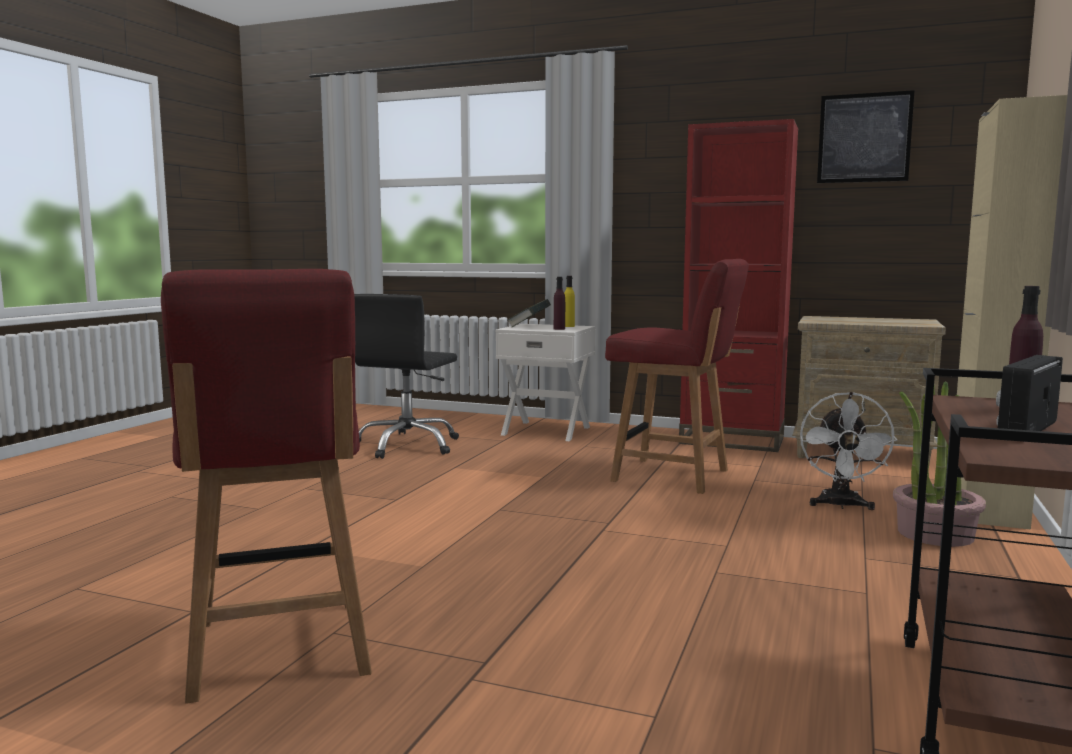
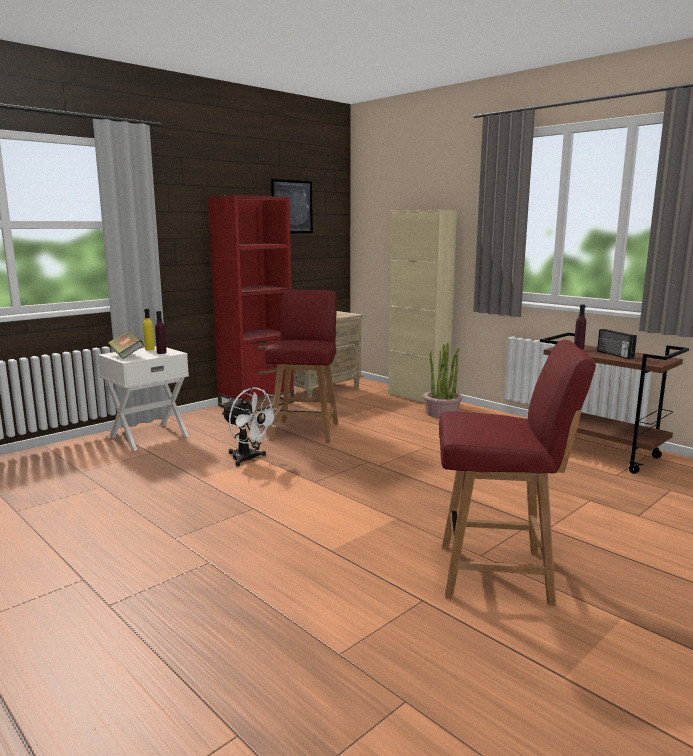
camera: 65 degrees left, 5 degrees up
(408, 445) = (106, 484): black office chair -> none
(673, 476) = (305, 431): red chair -> red chair turned 45 degrees counterclockwise
(841, 505) = (392, 415): white fan -> white fan (249, 459)

